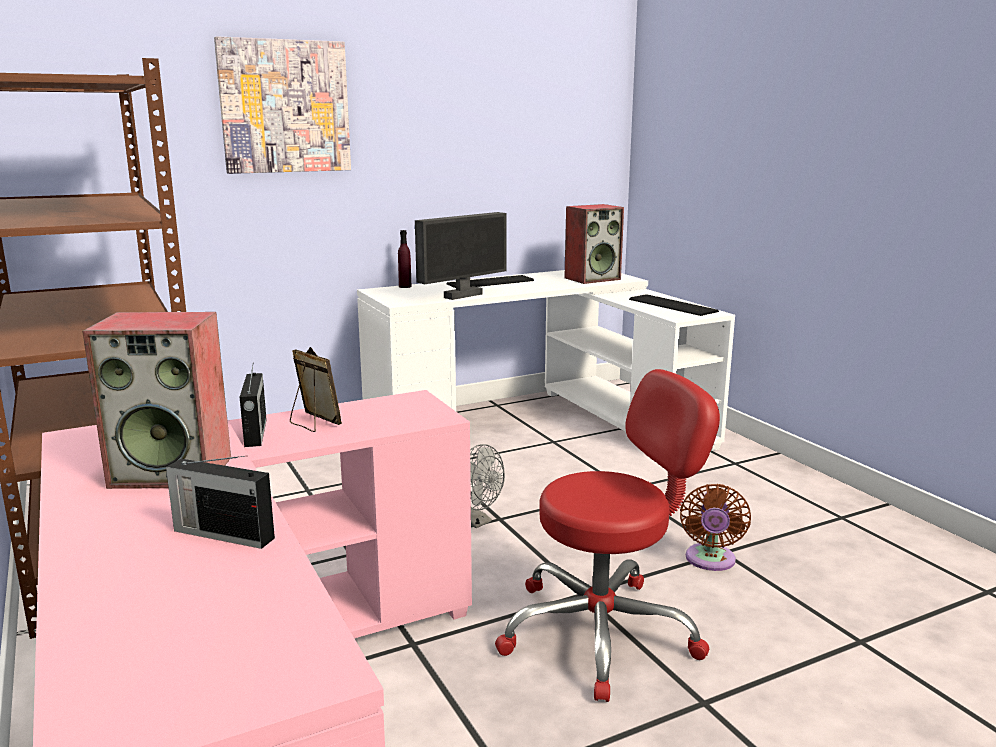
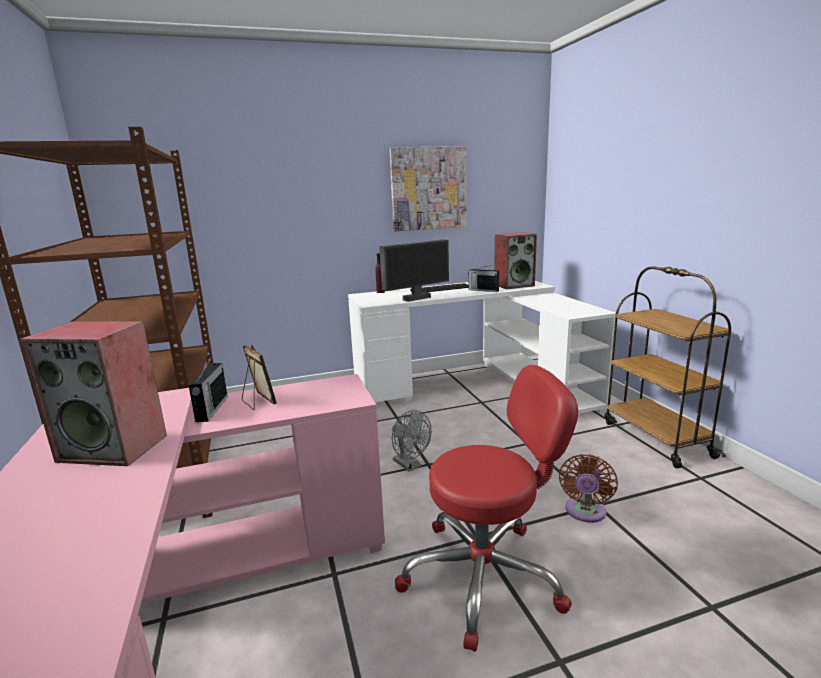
camera: 10 degrees right, 0 degrees up
(222, 534) = (99, 520): radio -> radio (483, 290)
(285, 107) = (295, 170): picture -> picture (428, 188)
(672, 305) = (570, 305): keyboard -> none
(785, 477) = (656, 438): none -> brown cart

